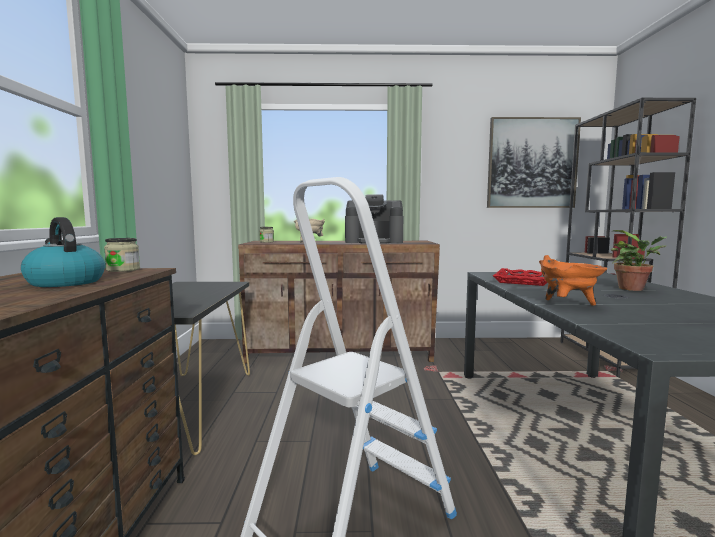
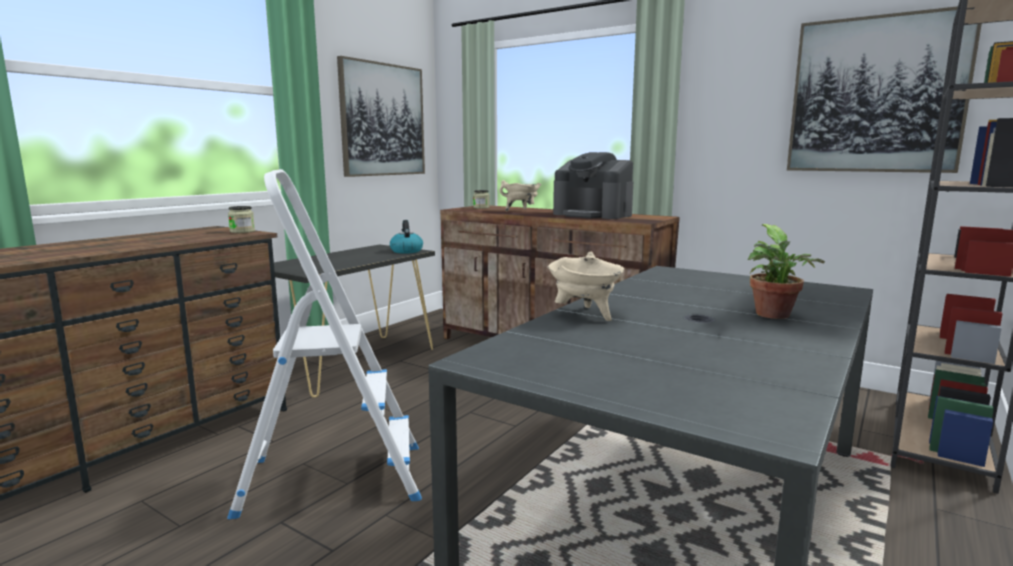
camera: 35 degrees right, 5 degrees up
(65, 282) = (179, 238): kettle -> kettle (406, 251)
(160, 161) = (382, 120): none -> picture
(522, 281) = (669, 285): red tray -> none
(567, 304) = (585, 315): orange cooking pot -> beige cooking pot

